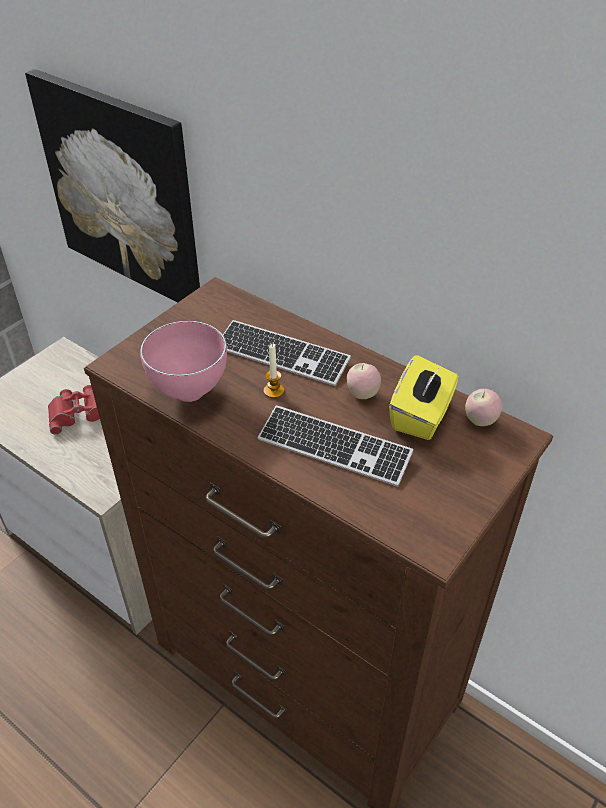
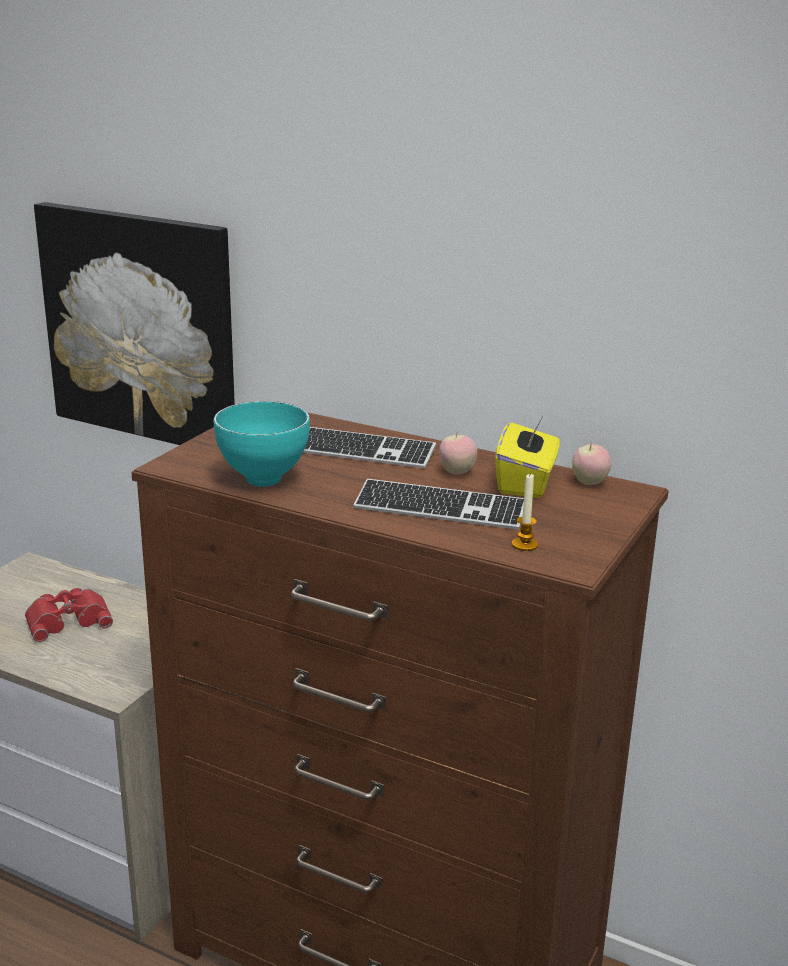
camera: 10 degrees left, 20 degrees down
(188, 393) = (262, 482): pink bowl -> turquoise bowl
(274, 391) = (358, 475): candle -> candle (524, 545)

